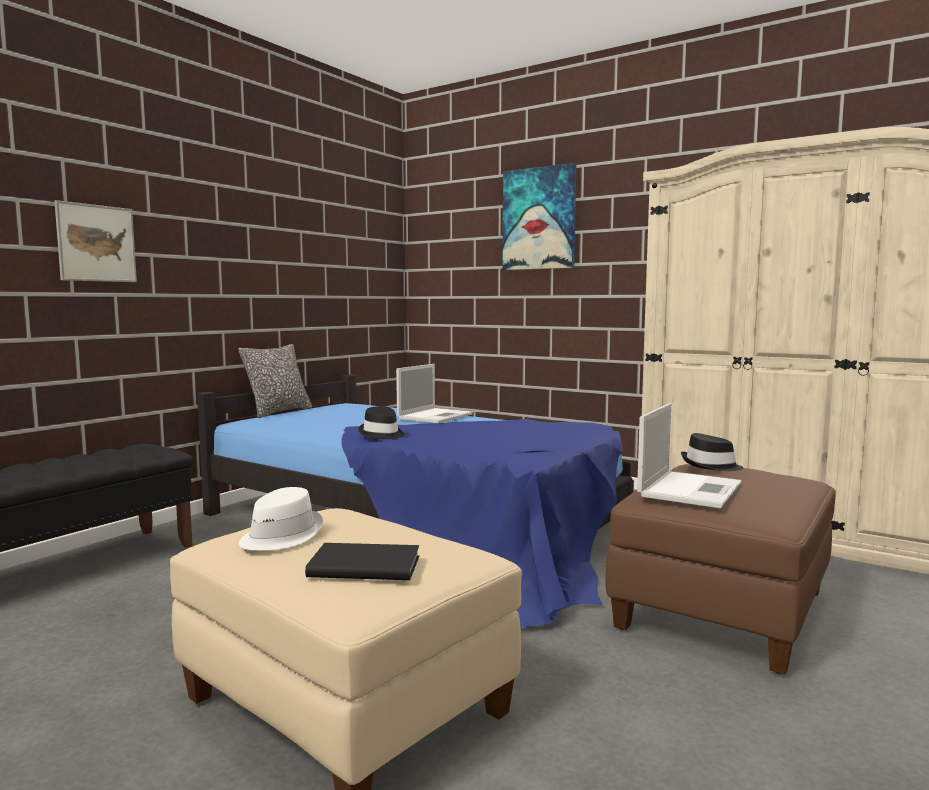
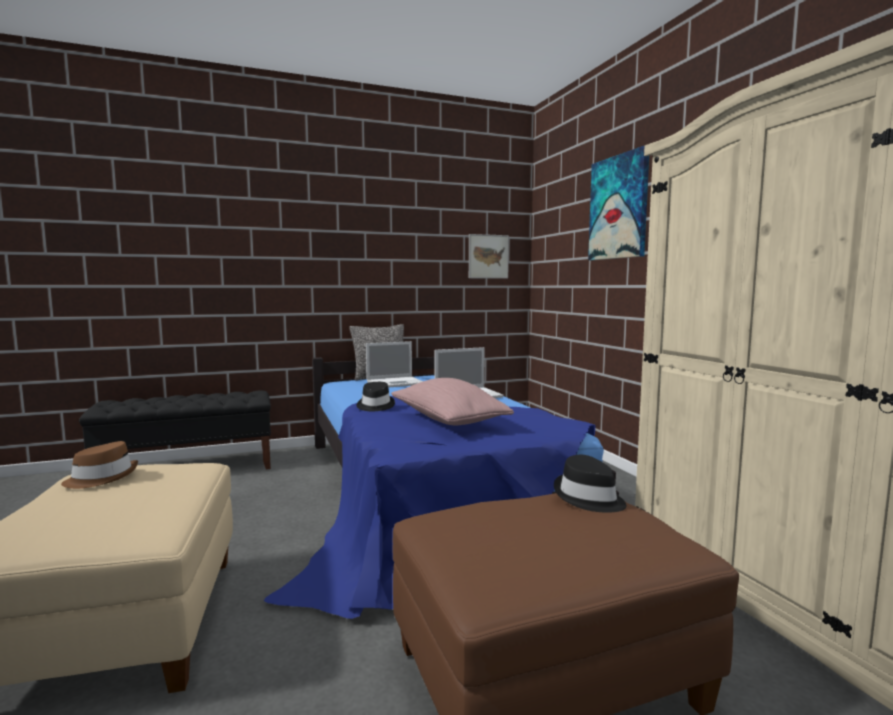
camera: 35 degrees right, 0 degrees up
(96, 243) = (239, 251): picture -> picture (488, 256)
(280, 535) = (102, 478): white hat -> brown hat
(364, 565) = (65, 518): black book -> none
(490, 436) = (447, 421): none -> pink pillow
(690, 489) = (483, 522): laptop -> laptop (396, 383)

